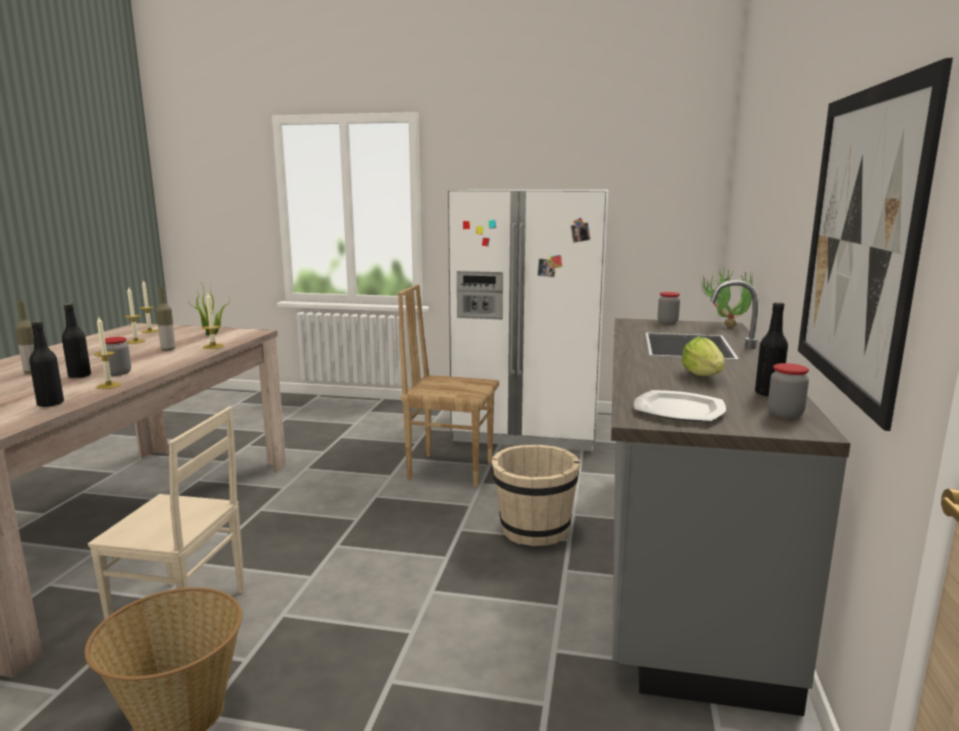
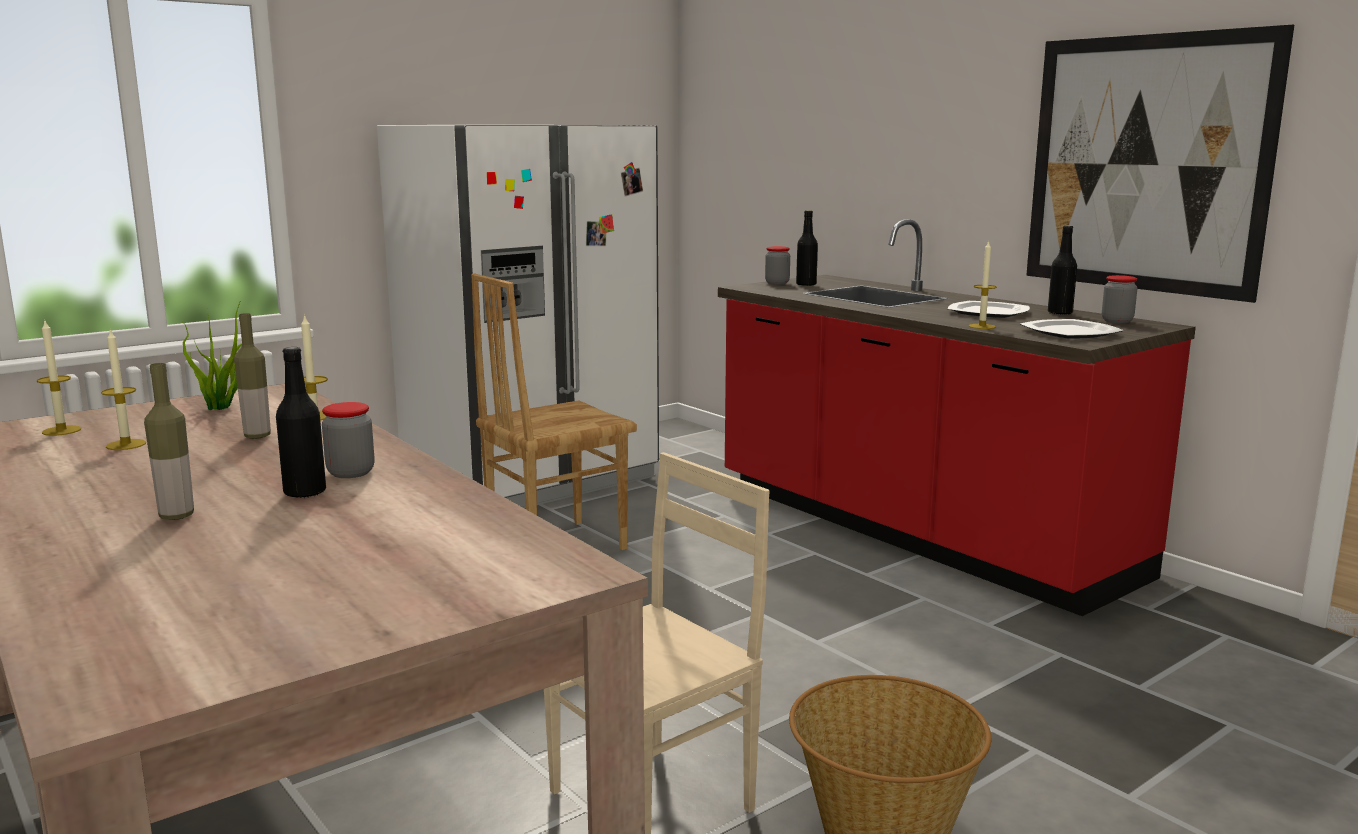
camera: 50 degrees left, 0 degrees up
(50, 404) = (461, 519): black bottle -> black bottle (806, 285)
(109, 386) = (424, 483): candle -> candle (982, 326)
(533, 530) = (771, 559): beige bucket -> none
(677, 561) = (916, 531): grey counter -> red counter
(704, 377) = (987, 312): lettuce -> plate
(725, 325) = (827, 278): potted plant -> none

